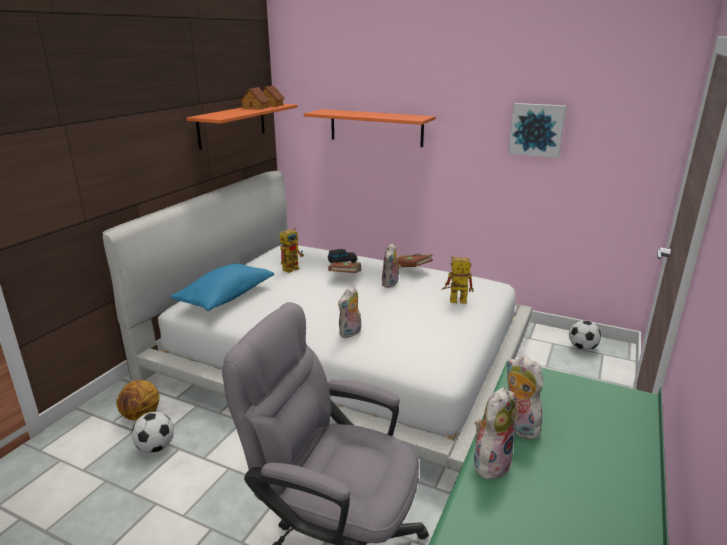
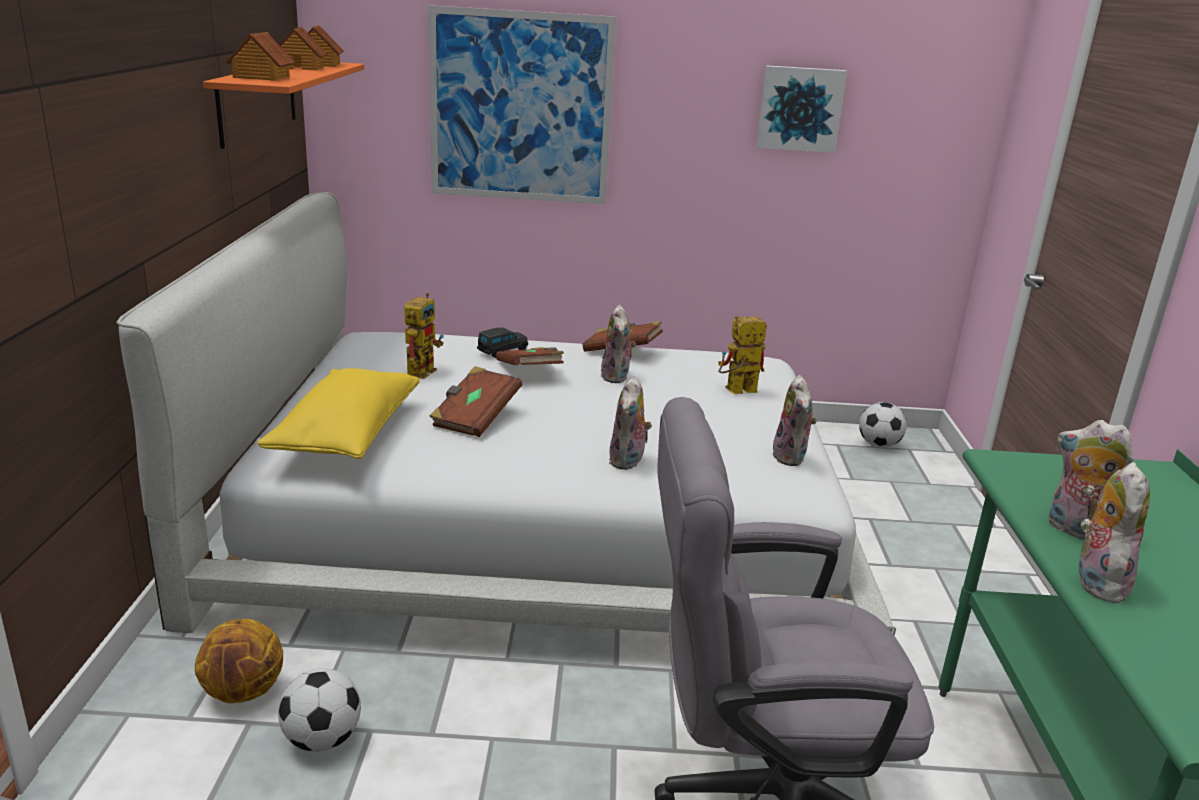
camera: 25 degrees left, 0 degrees up
(219, 114) = (261, 77): none -> toy house
(226, 297) = (346, 435): blue pillow -> yellow pillow
(293, 297) = (475, 418): none -> brown book
(376, 127) = (520, 108): orange shelf -> picture
(450, 346) = (792, 457): none -> plush toy

